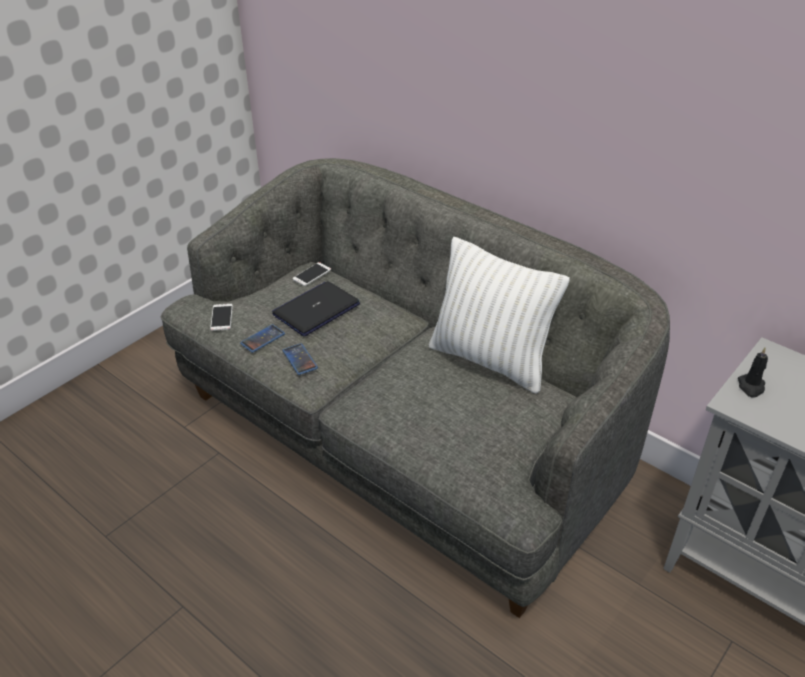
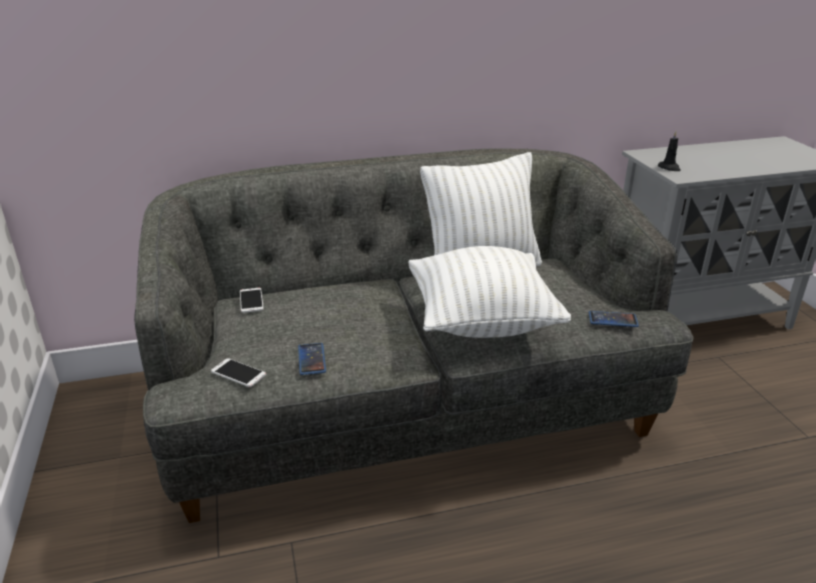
camera: 55 degrees left, 10 degrees down
(300, 359) = (371, 350): phone -> phone (613, 319)
(316, 309) = (310, 315): laptop -> none
(395, 398) = (481, 321): none -> white pillow

